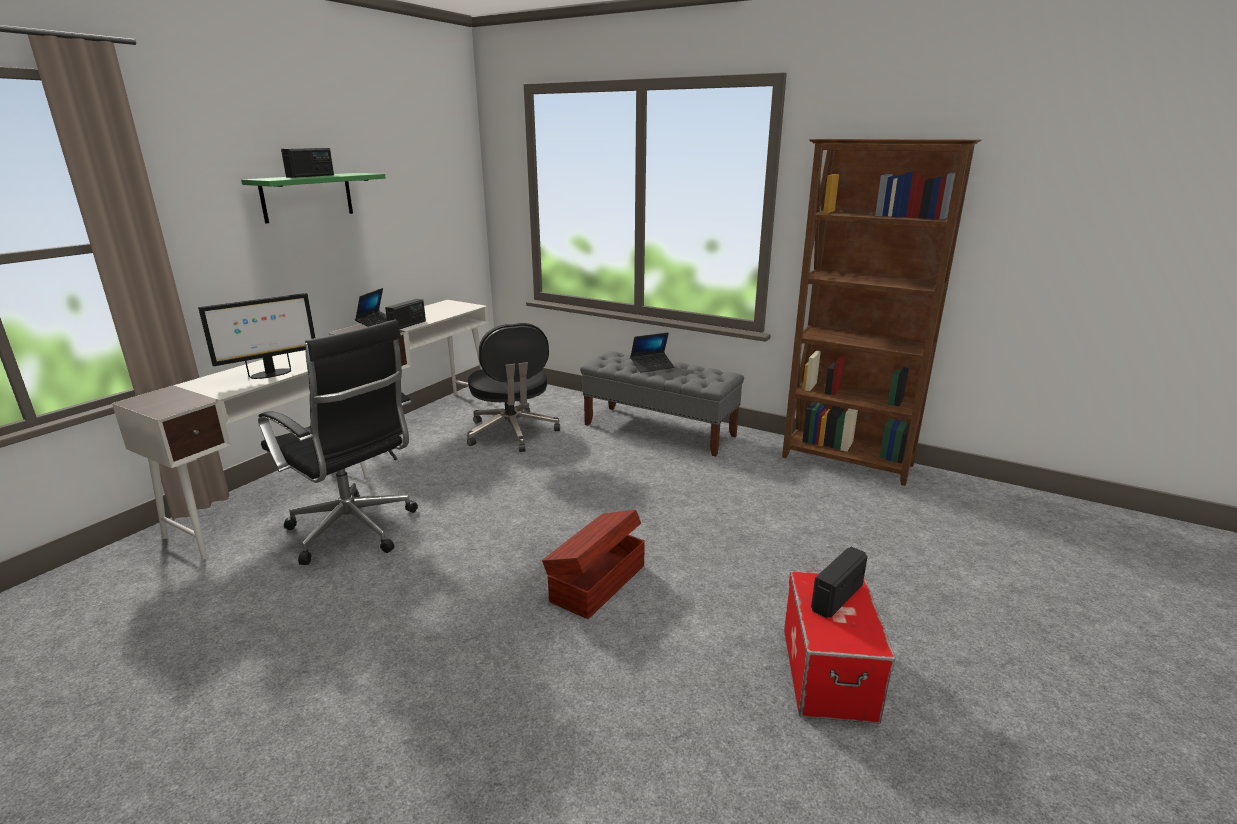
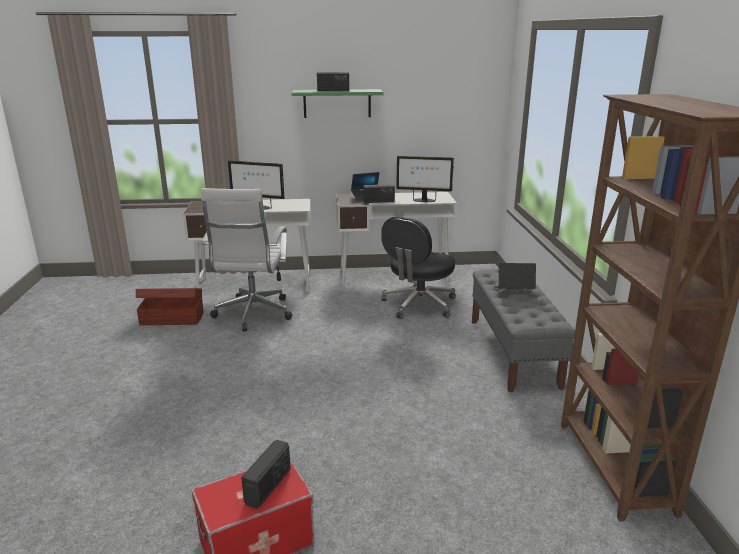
camera: 55 degrees right, 0 degrees up
(355, 532) = (252, 315): black office chair -> white office chair
(450, 312) = (423, 200): none -> monitor
(596, 583) = (276, 406): brown storage box -> brown storage box (171, 318)
(652, 366) = (513, 291): laptop -> laptop turned 150 degrees clockwise
(836, 597) = (268, 486): radio -> radio turned 105 degrees clockwise

